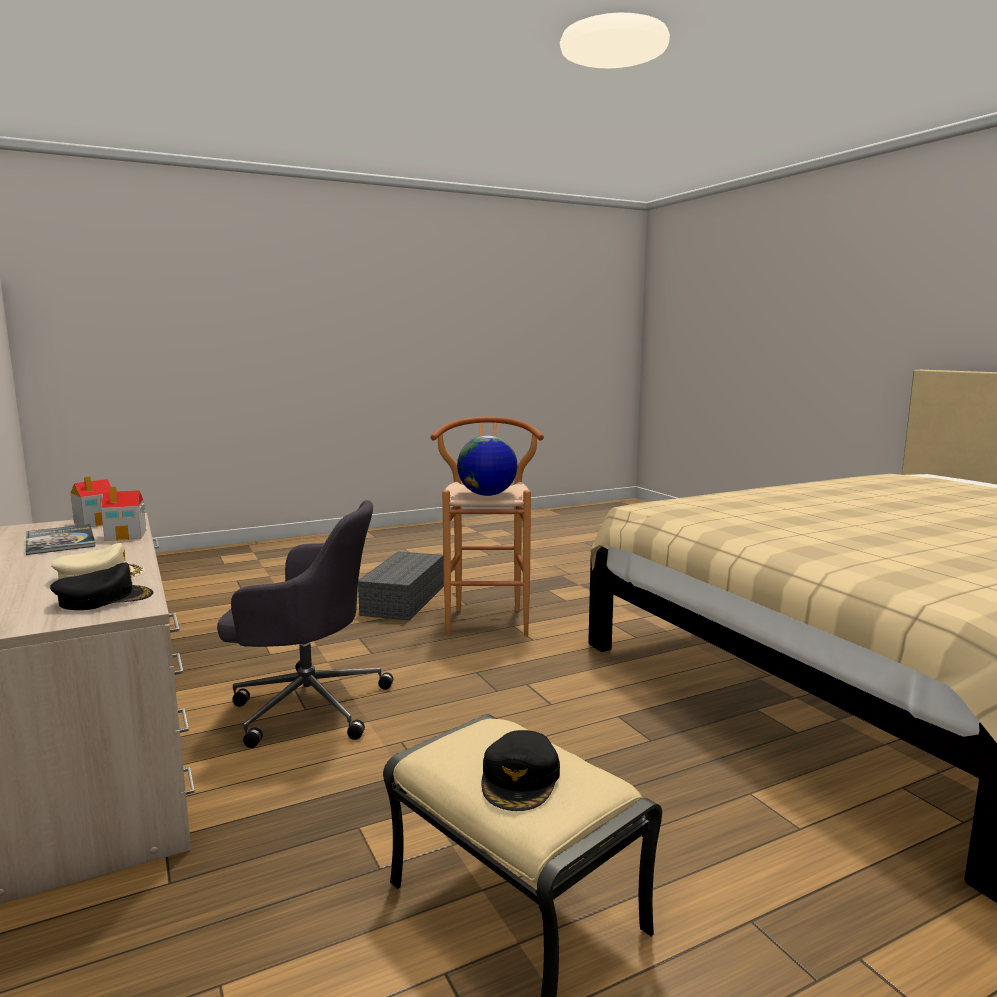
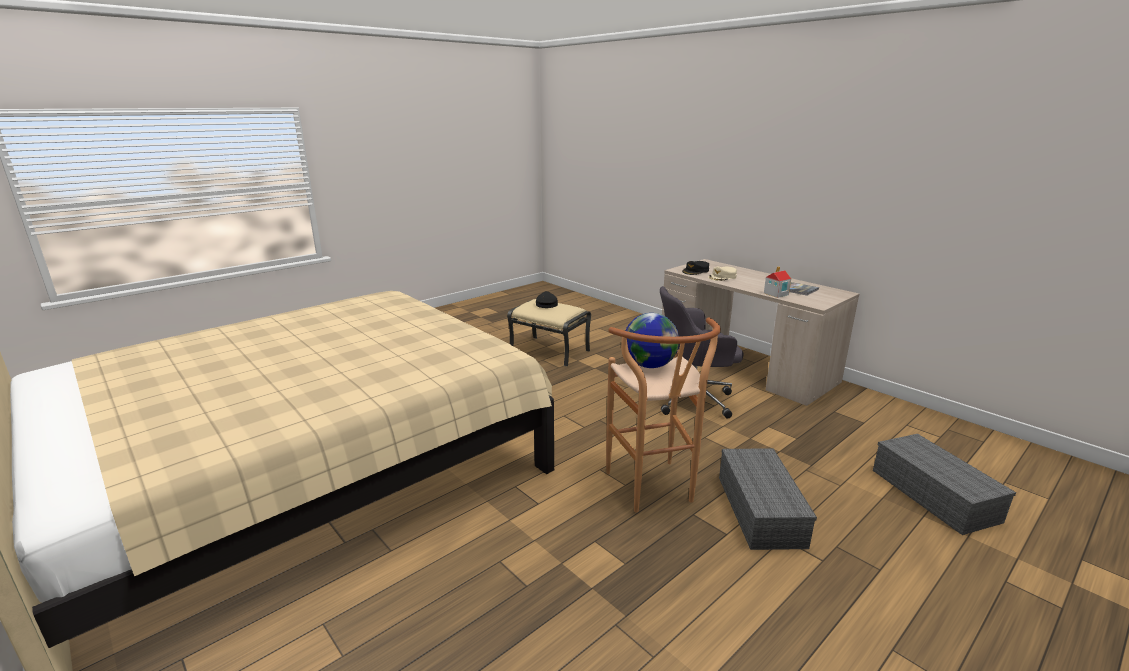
camera: 165 degrees right, 10 degrees up
(96, 522) = (820, 300): toy house -> none
(234, 591) = (936, 495): none -> grey storage box

